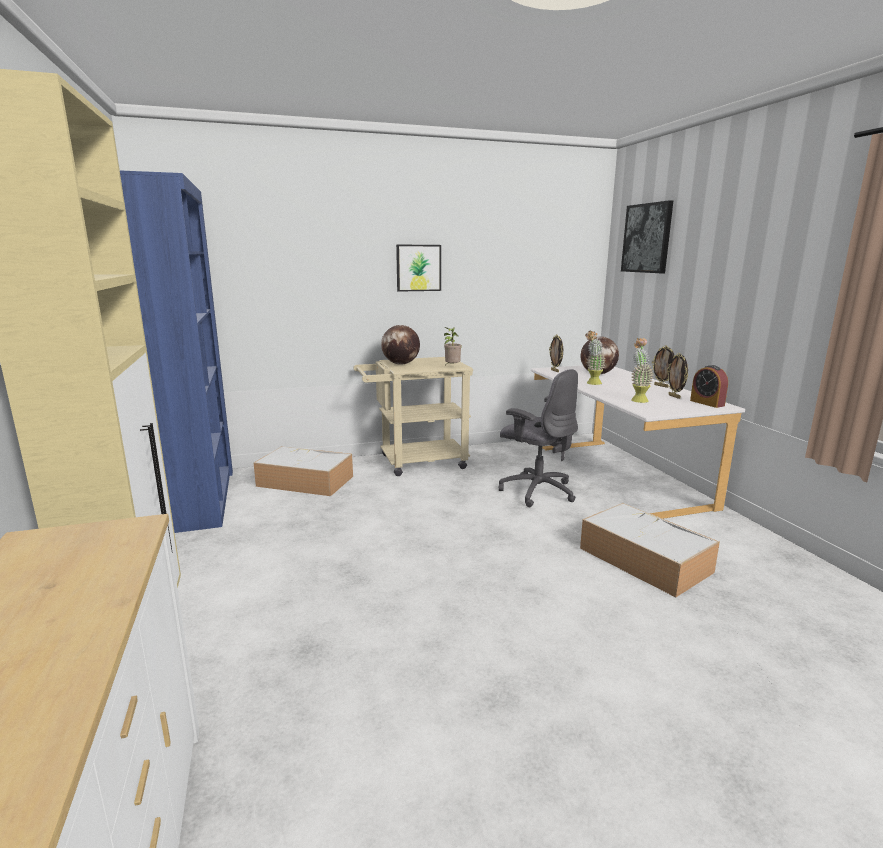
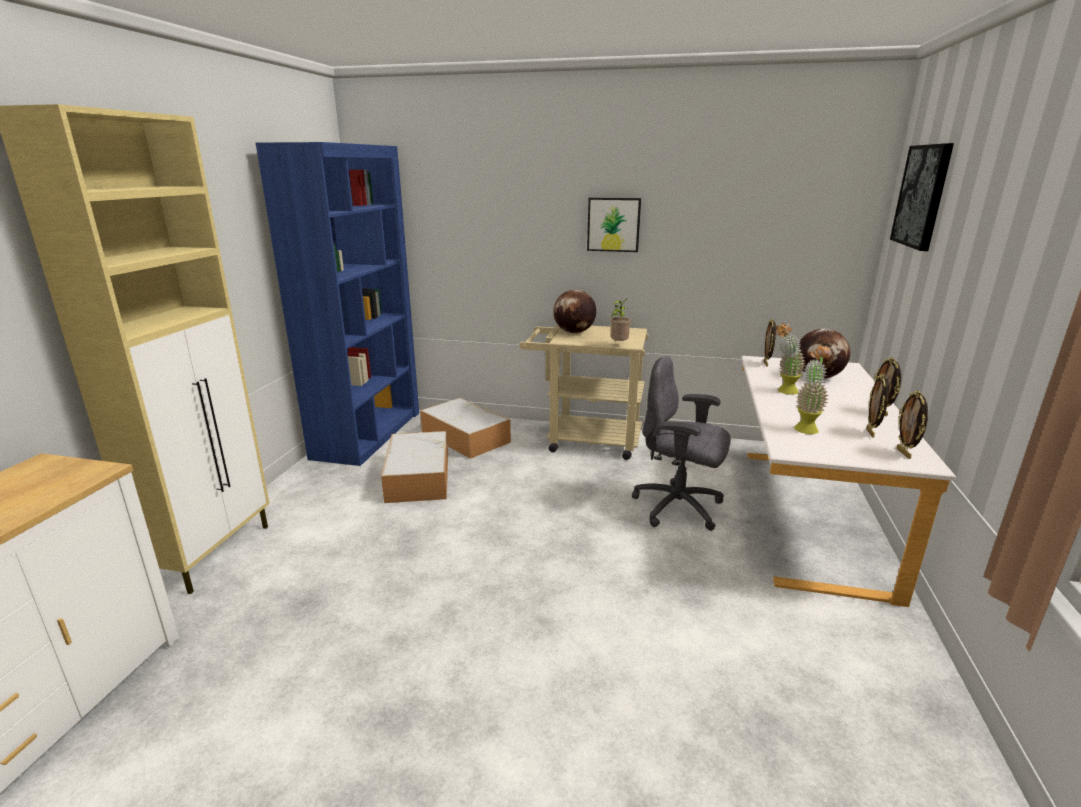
camera: 30 degrees right, 5 degrees up
(537, 491) = (679, 508): grey office chair -> grey office chair turned 135 degrees clockwise
(642, 559) = (710, 633): storage box -> storage box (418, 476)
(707, 403) = (904, 453): alarm clock -> picture frame

